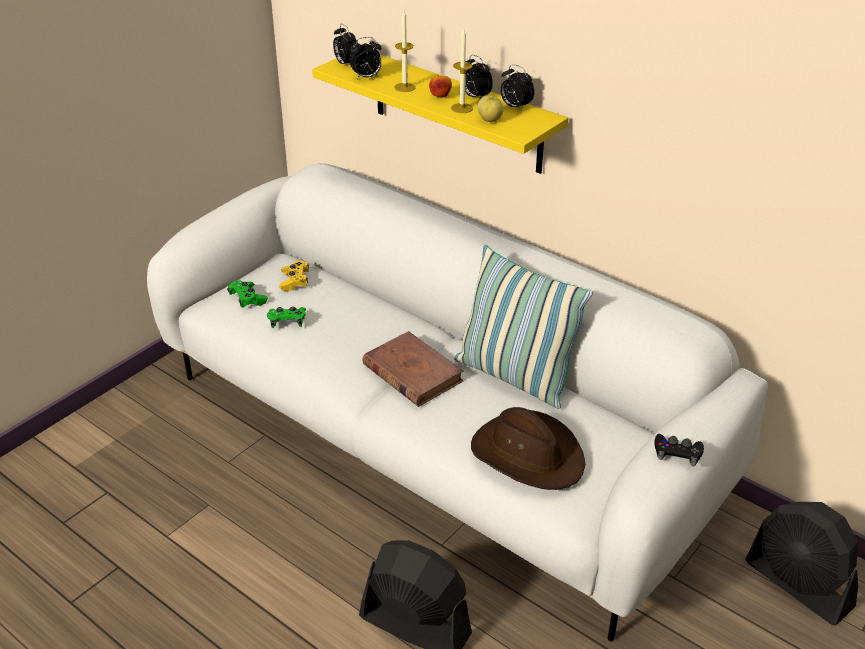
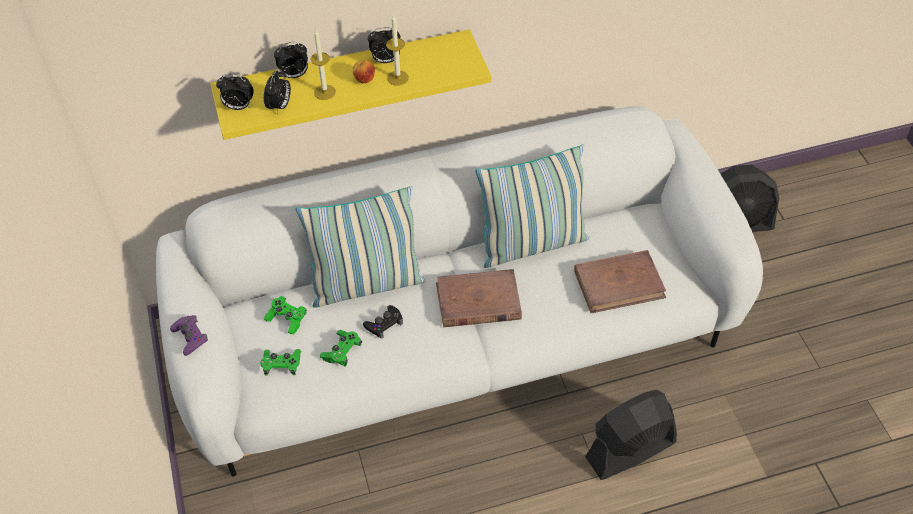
camera: 55 degrees left, 15 degrees up
(206, 221) = (190, 337): none -> purple game controller
(295, 281) = (287, 319): yellow game controller -> green game controller
(369, 304) = (366, 284): none -> pillow
(490, 120) = (434, 72): apple -> none
(515, 107) = (426, 48): alarm clock -> alarm clock (294, 75)
(527, 454) = (619, 284): brown hat -> brown book
(677, 453) = (723, 205): black game controller -> black game controller (384, 324)

